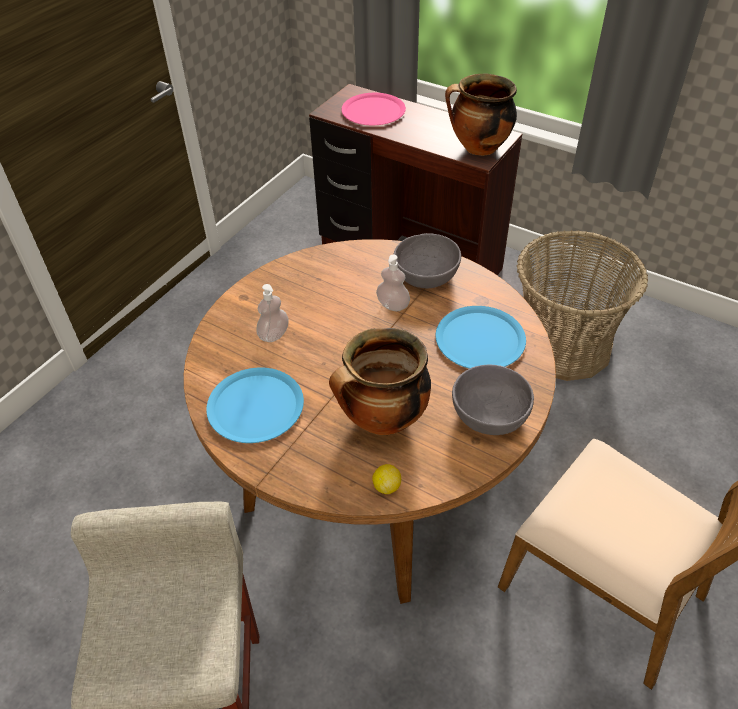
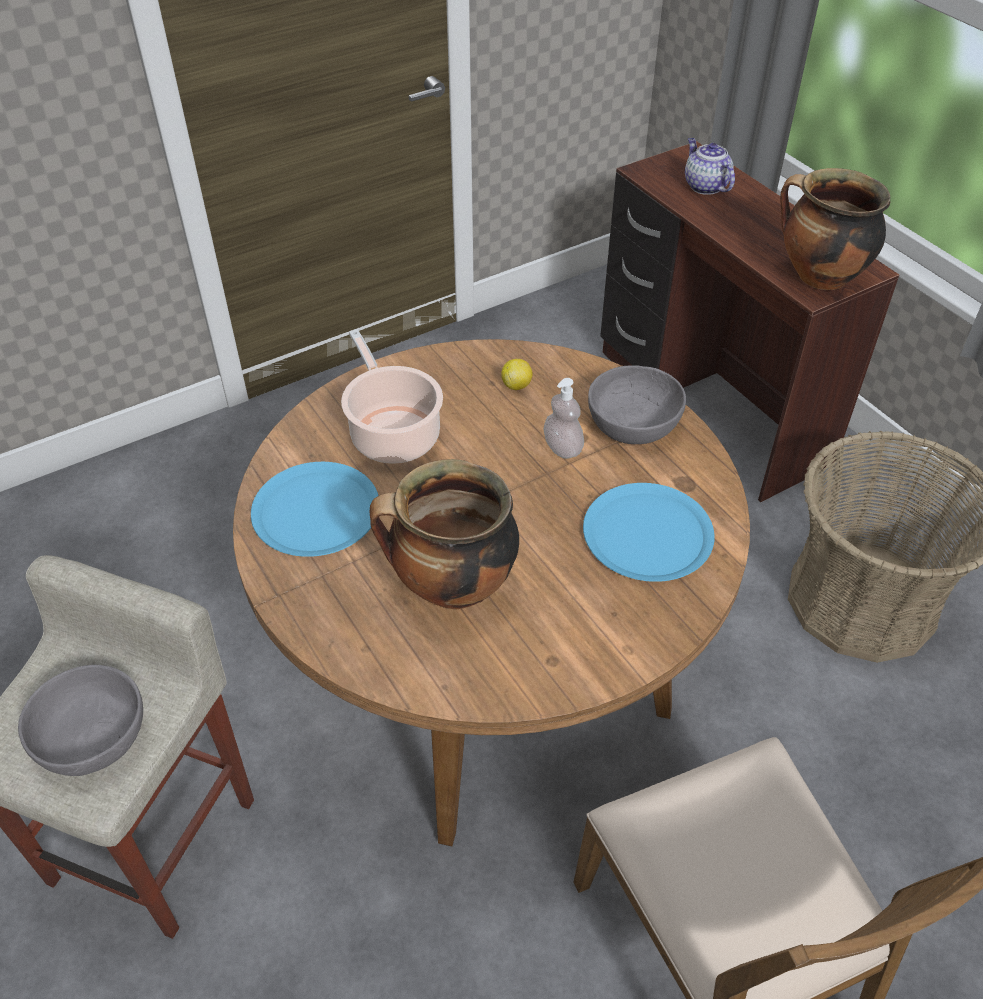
camera: 25 degrees right, 0 degrees up
(274, 335) = (393, 433): soap dispenser -> cooking pot
(373, 111) = (704, 186): pink plate -> teapot
(386, 486) = (403, 670): lemon -> lemon (516, 385)
(489, 413) = (594, 634): grey bowl -> grey bowl (93, 737)

